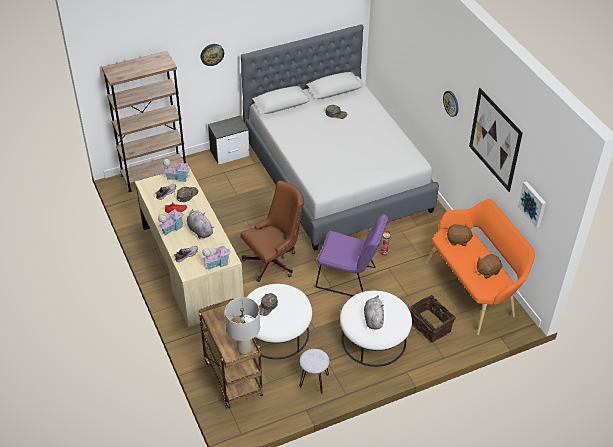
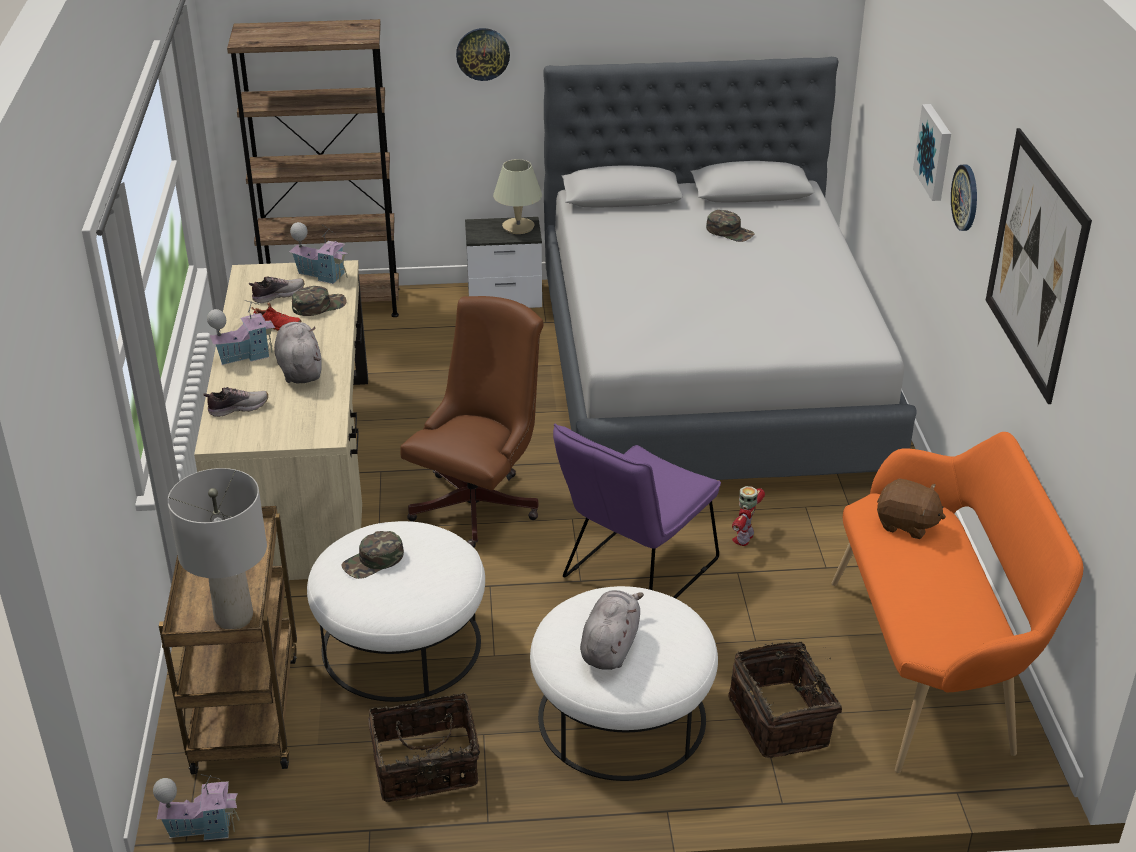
camera: 20 degrees right, 10 degrees down
(217, 263) = (292, 436): toy house -> toy house (202, 827)
(234, 123) = (518, 226): none -> beige table lamp
(274, 261) = (480, 503): brown office chair -> brown office chair turned 45 degrees counterclockwise
(314, 381) = (426, 769): grey stool -> basket
(350, 279) = (634, 574): purple chair -> purple chair turned 90 degrees clockwise
(487, 271) = (954, 606): brown plush toy -> none
(533, 204) = (1095, 427): picture -> picture (935, 152)

